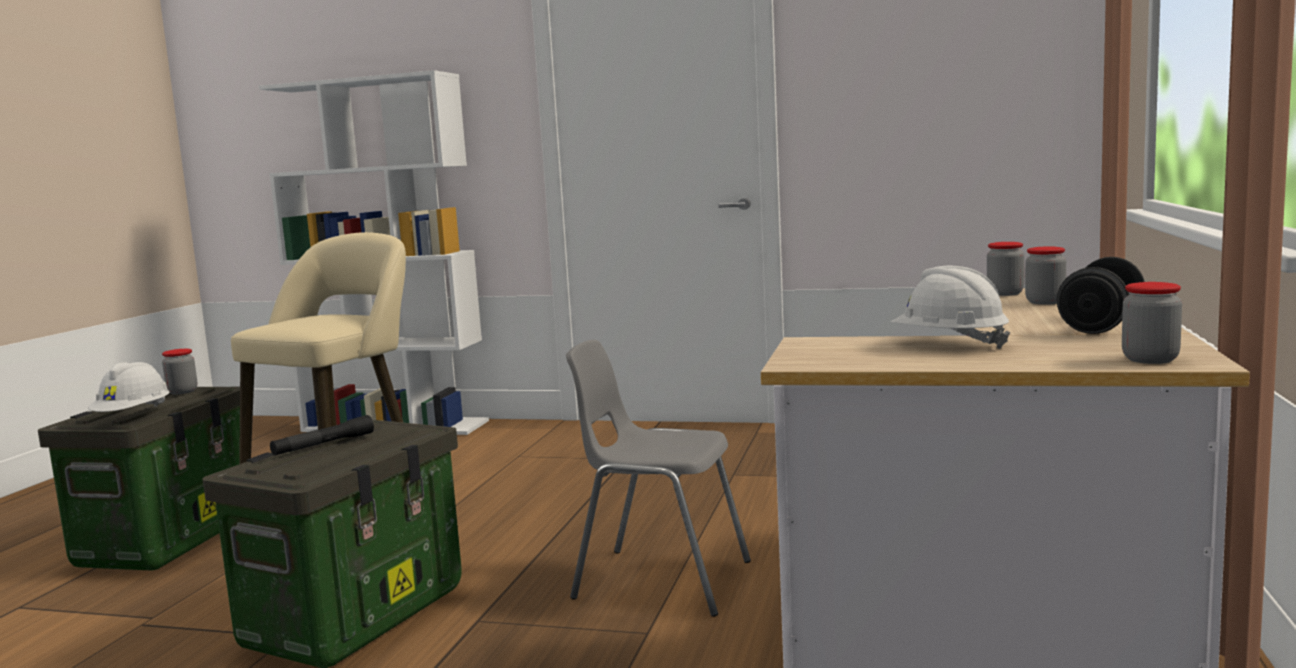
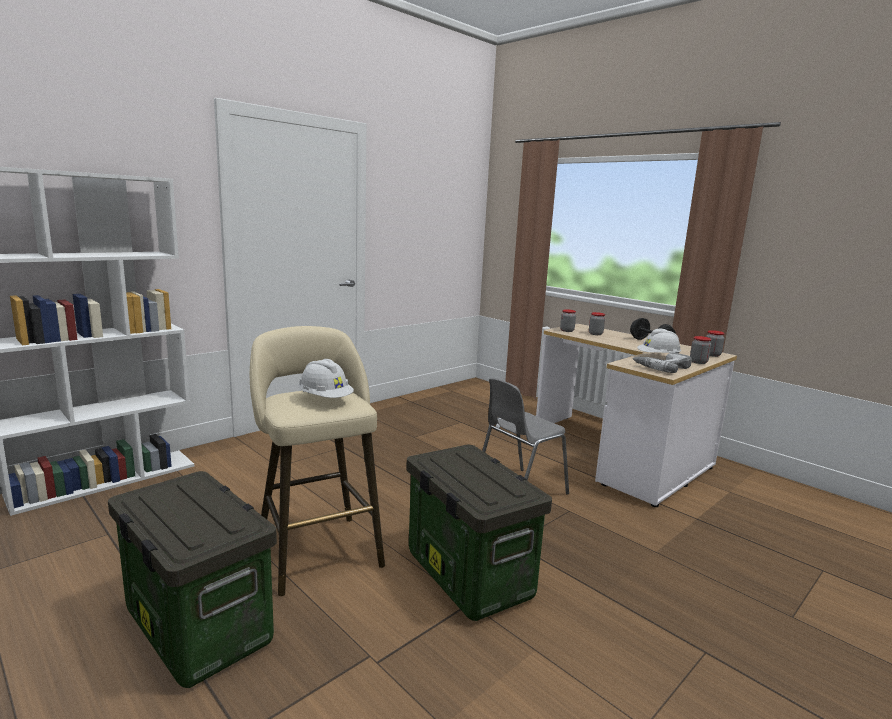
camera: 60 degrees left, 5 degrees up
(133, 416) = (235, 520): white hard hat -> white hard hat (325, 399)
(182, 391) = (174, 492): jar -> jar (698, 362)
(324, 445) = (465, 476): black flashlight -> none
(856, 355) = (661, 367): none -> power drill

